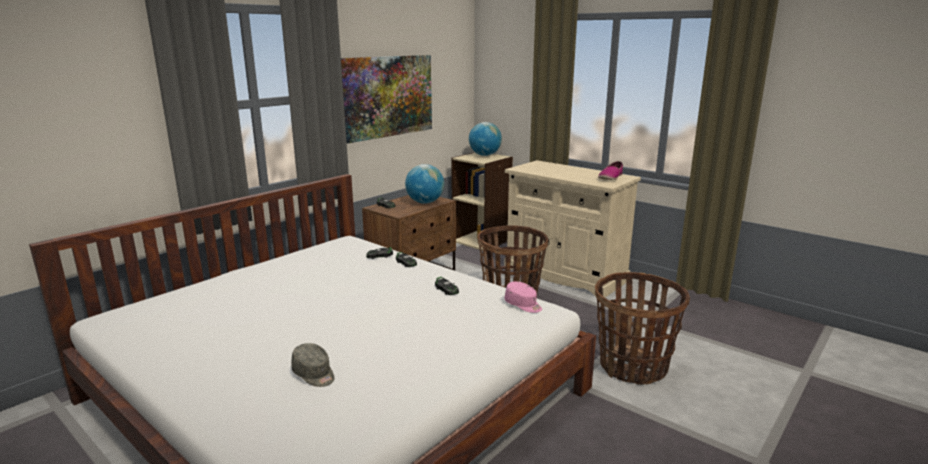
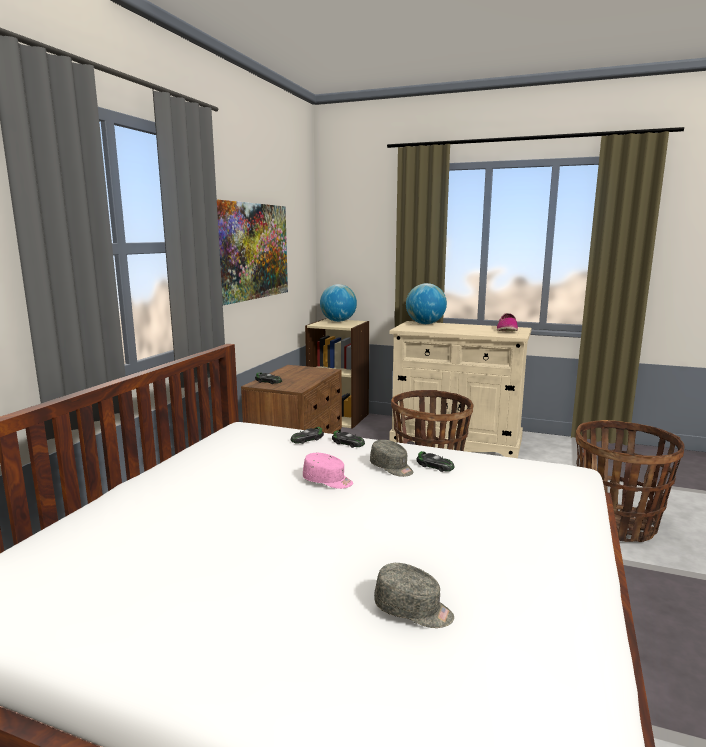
camera: 20 degrees left, 5 degrees down
(413, 286) = (392, 468): none -> grey cap
(425, 202) = (310, 374): globe -> globe (425, 324)
(523, 305) = (539, 470): pink cap -> pink cap (328, 481)

